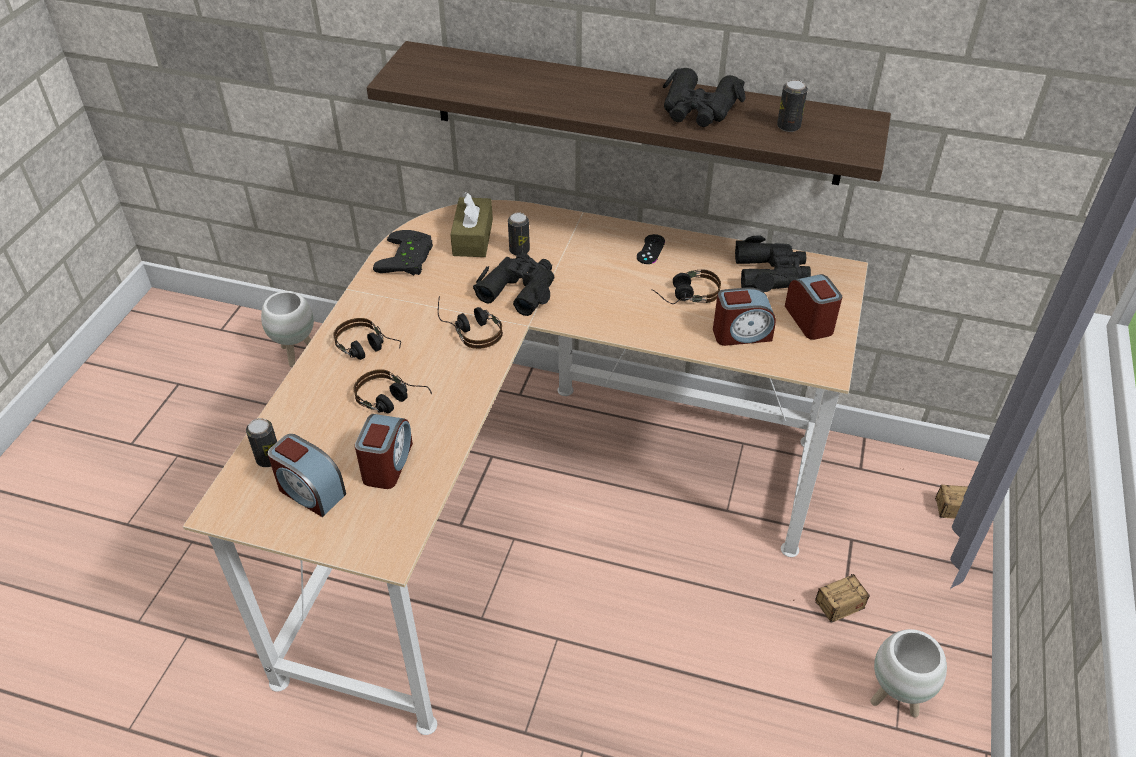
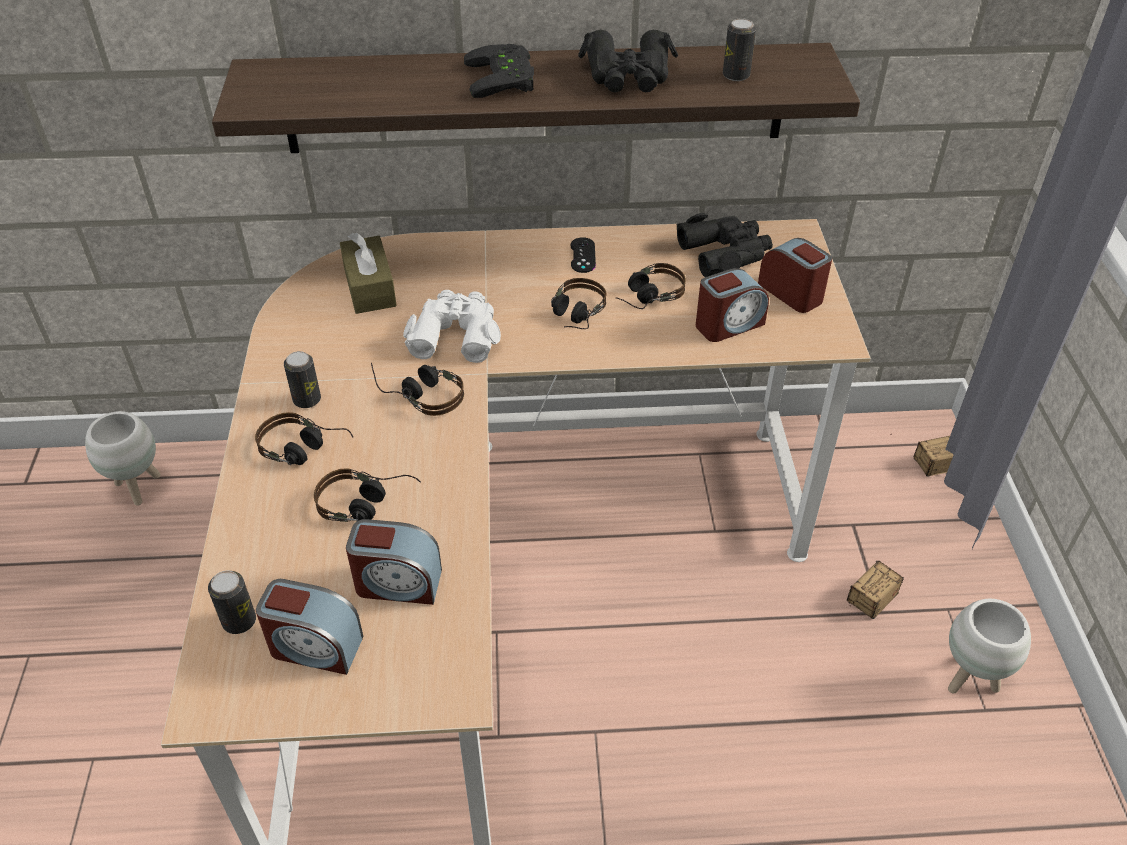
camera: 20 degrees left, 0 degrees up
(387, 464) = (397, 583): alarm clock -> alarm clock turned 105 degrees clockwise
(409, 258) = (303, 329): black game controller -> black game controller (505, 78)
(519, 250) = (433, 289): can -> can (307, 400)
(519, 289) = (455, 334): black binoculars -> white binoculars
(617, 298) = (574, 317): none -> headphones

